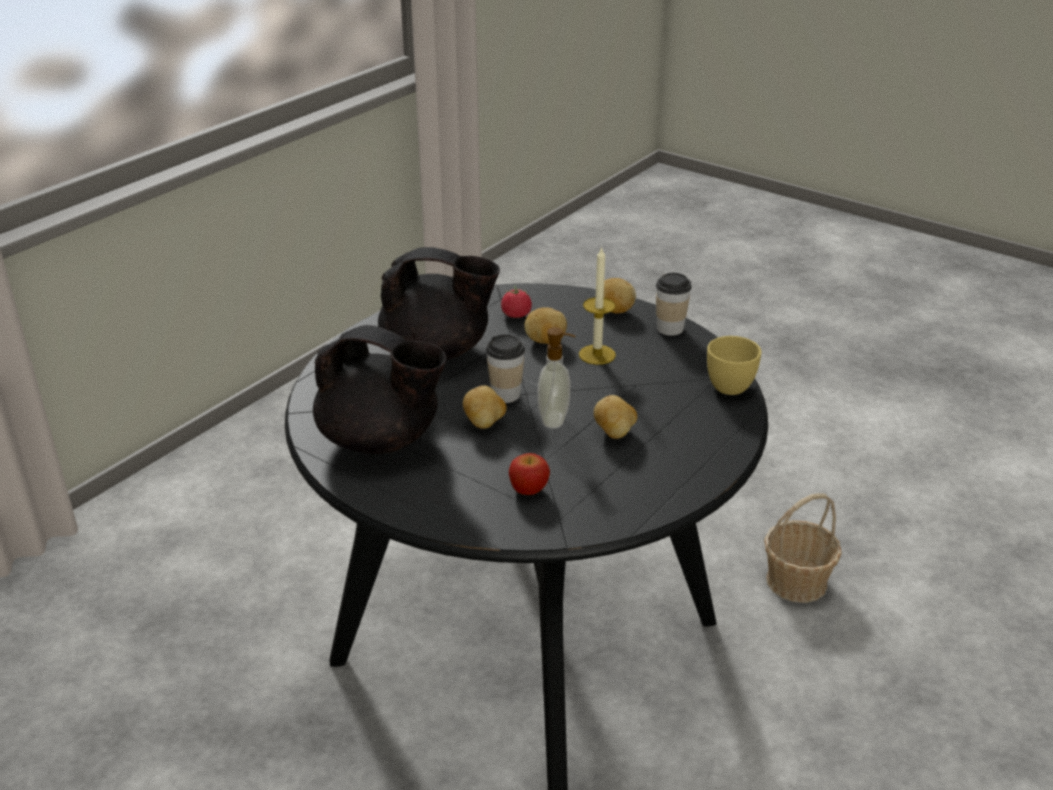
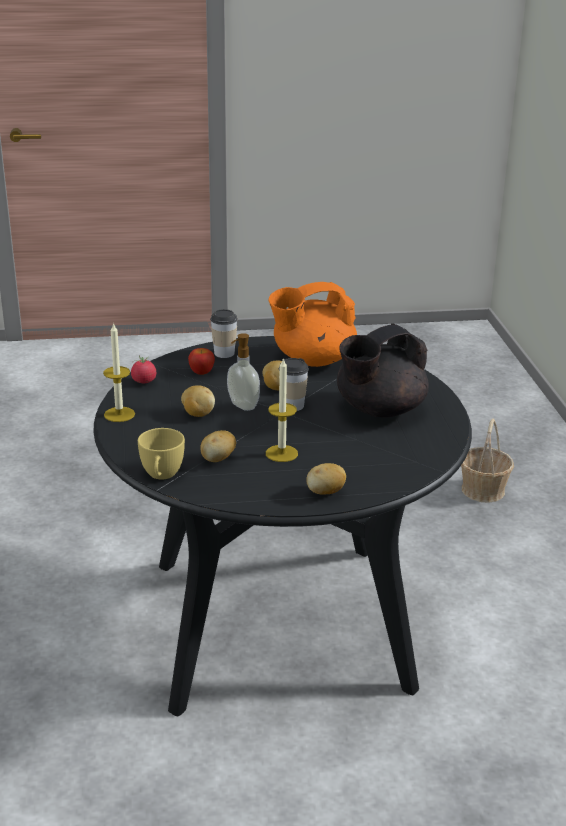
camera: 135 degrees right, 5 degrees down
(381, 440) = (312, 360): black teapot -> orange teapot
(516, 315) = (382, 454): tomato -> tomato (144, 381)
(545, 341) = (329, 446): potato -> potato (218, 459)
(670, 328) = (263, 497): cup -> cup (224, 353)
(699, 476) = (119, 414): none -> candle
(797, 581) = (135, 789): basket -> basket (482, 490)

